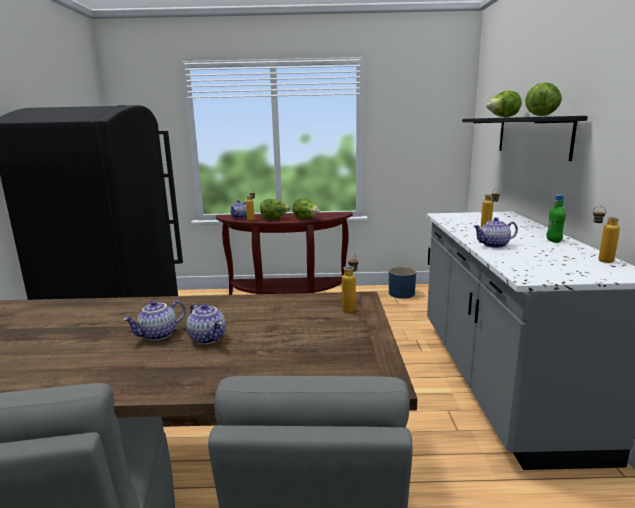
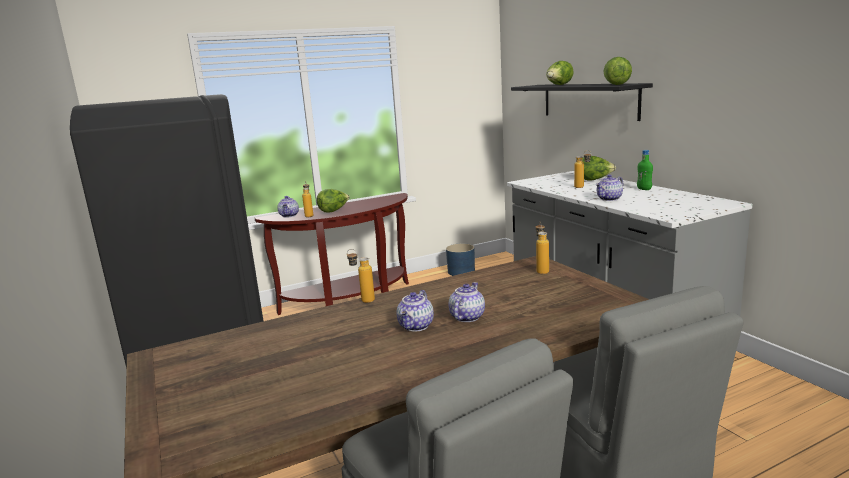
camera: 25 degrees left, 0 degrees up
(208, 338) = (466, 317): teapot -> teapot turned 90 degrees counterclockwise
(306, 219) = (370, 206): lettuce -> lettuce (594, 180)
(599, 260) = (694, 197): bottle -> bottle (363, 300)

